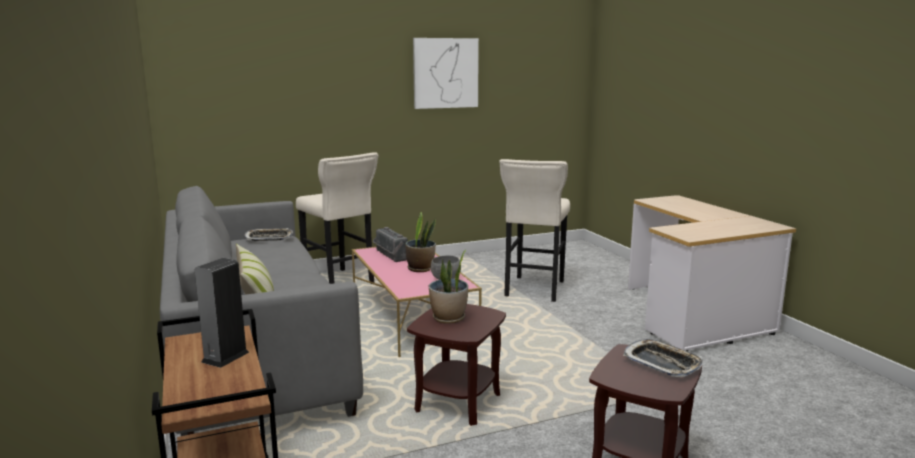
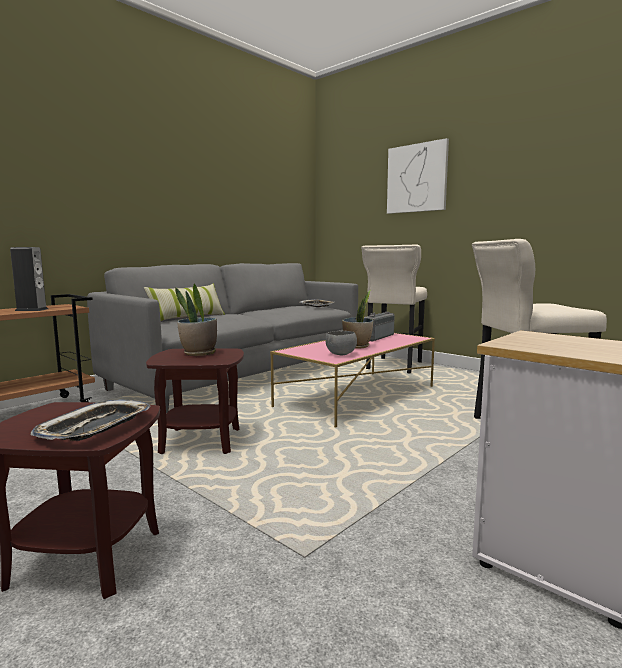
camera: 65 degrees right, 5 degrees down
(445, 73) = (549, 165): picture -> picture (417, 178)

